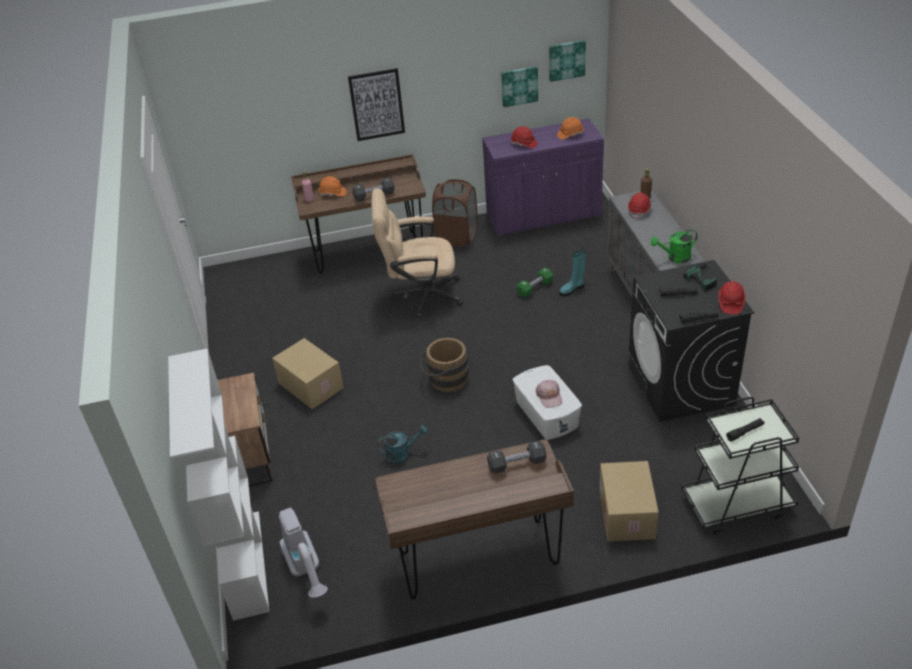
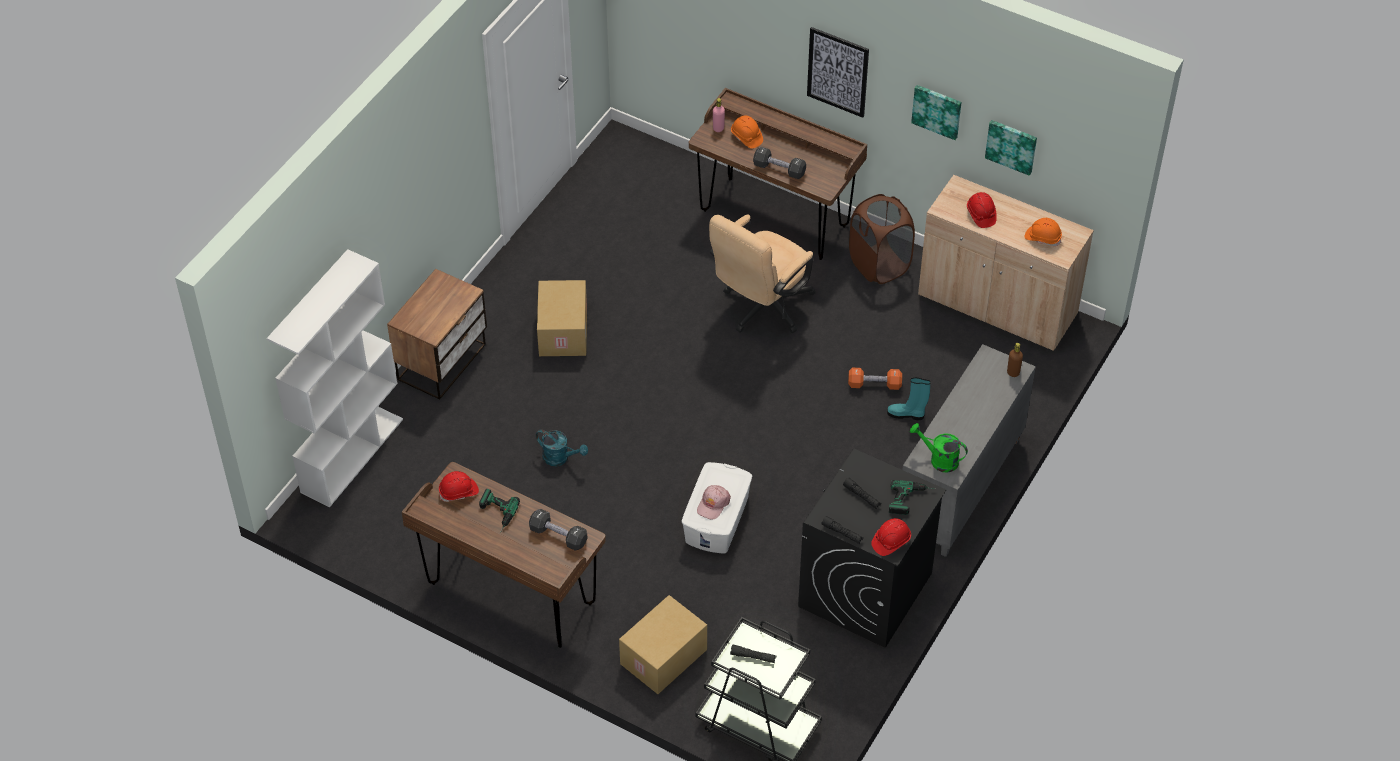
camera: 40 degrees right, 10 degrees up
(307, 571) = (385, 497): vacuum cleaner -> none
(420, 296) = (761, 309): beige office chair -> beige office chair turned 90 degrees counterclockwise
(445, 380) = (675, 417): brown bucket -> none
(454, 485) = (496, 514): none -> power drill
(534, 288) = (874, 384): green dumbbell -> orange dumbbell
(543, 215) = (997, 305): purple cabinet -> beige cabinet
(566, 60) = (1076, 151): picture -> picture (937, 110)
(639, 210) = (985, 383): red hard hat -> red hard hat (459, 492)

